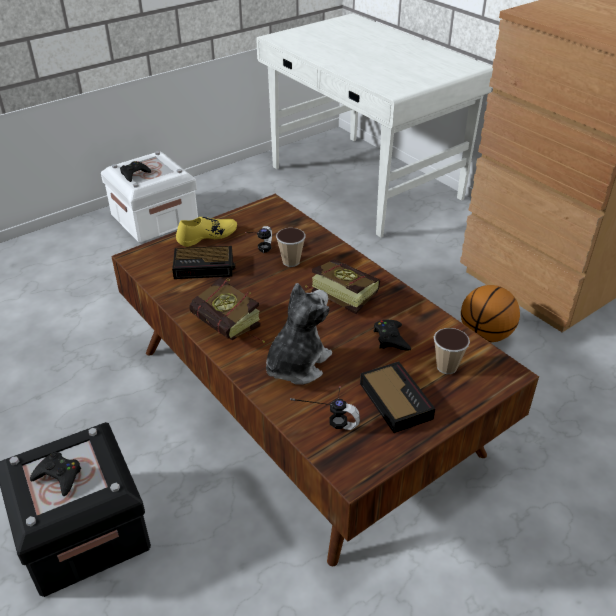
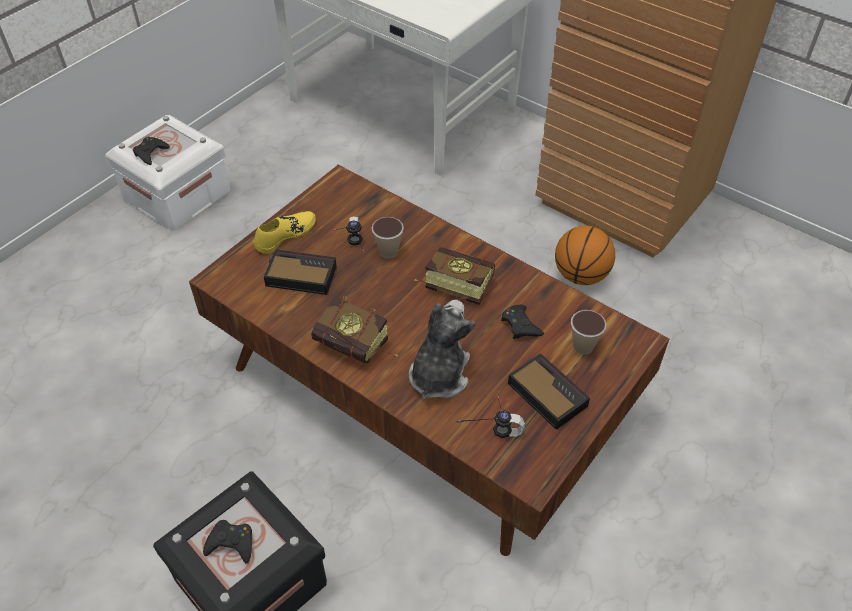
camera: 15 degrees left, 10 degrees up
(205, 267) = (299, 276): alarm clock -> alarm clock turned 150 degrees counterclockwise

